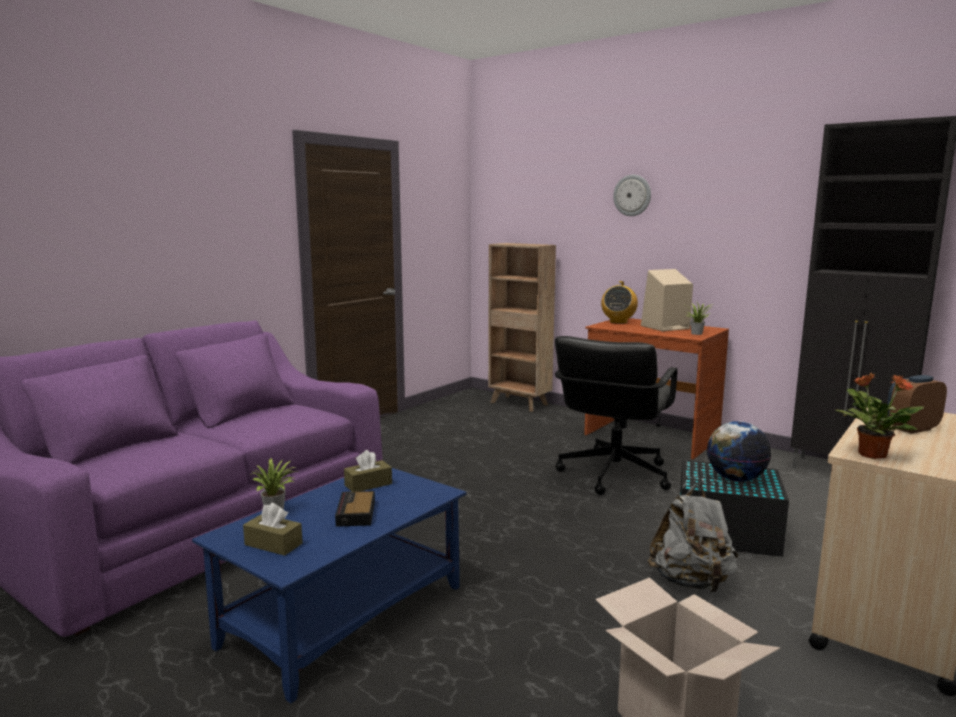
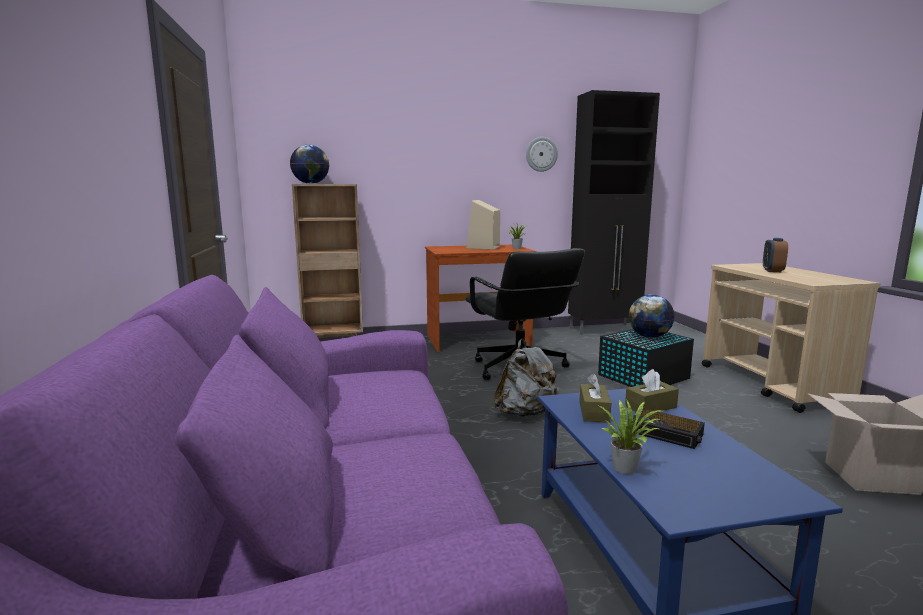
camera: 50 degrees left, 0 degrees up
(273, 544) = (723, 488): brown tissue box -> brown tissue box (650, 407)
(512, 243) = (311, 183): none -> globe
(618, 322) = (441, 248): radio -> none
(632, 195) = (428, 138): wall clock -> wall clock (541, 154)
(691, 582) = (700, 409): grey backpack -> grey backpack (526, 413)
(871, 454) = (817, 282): potted plant -> none

